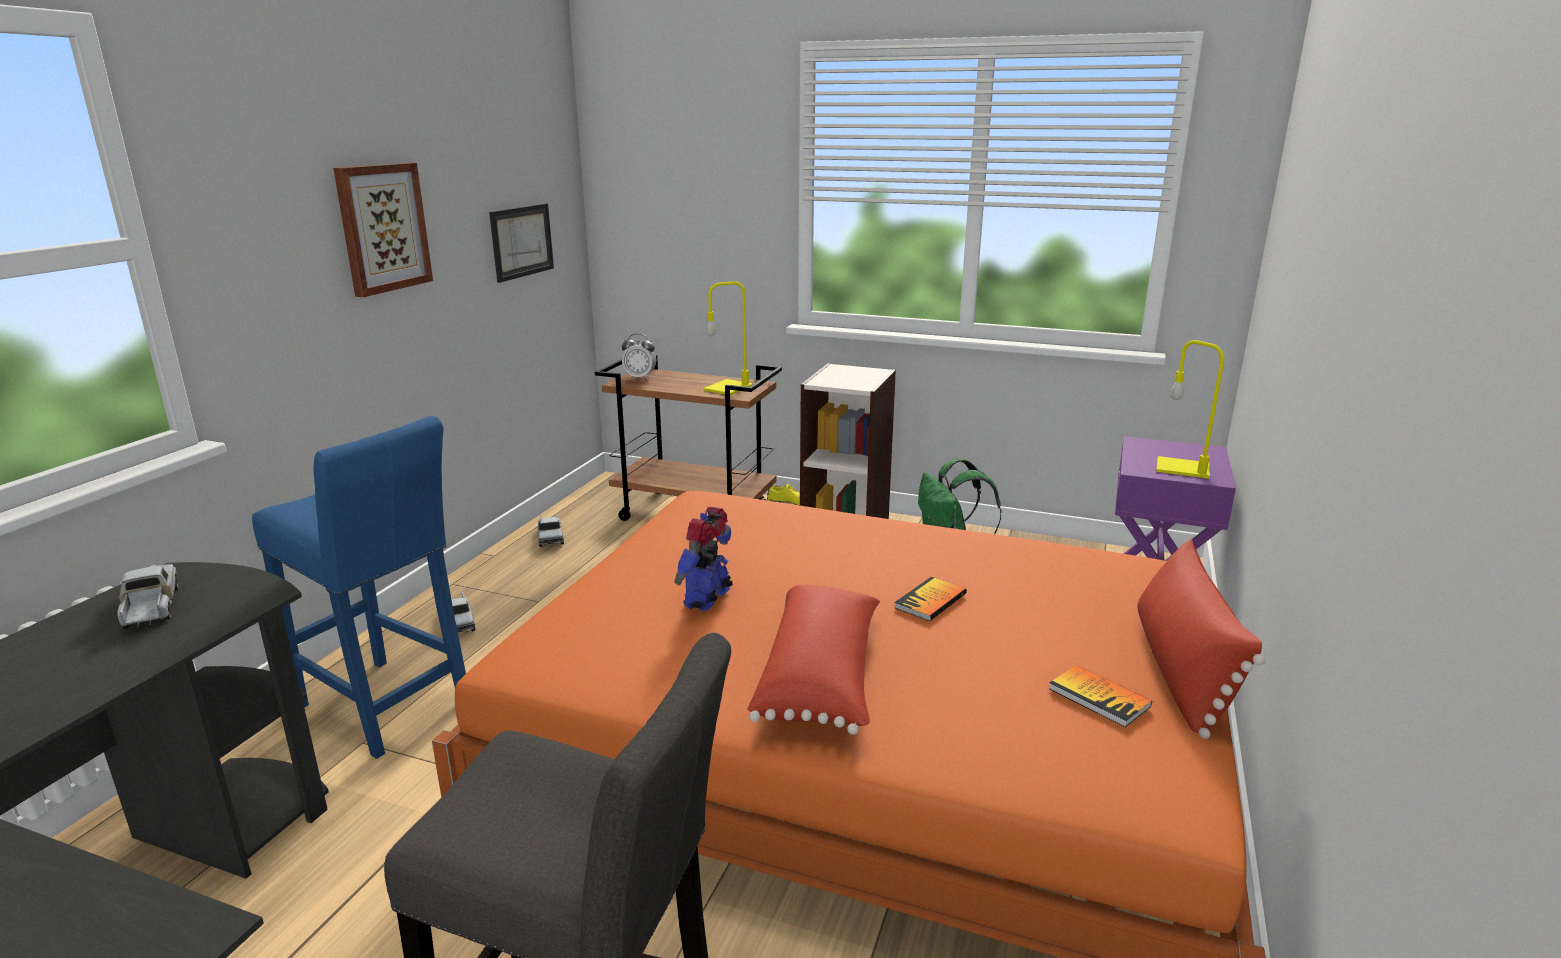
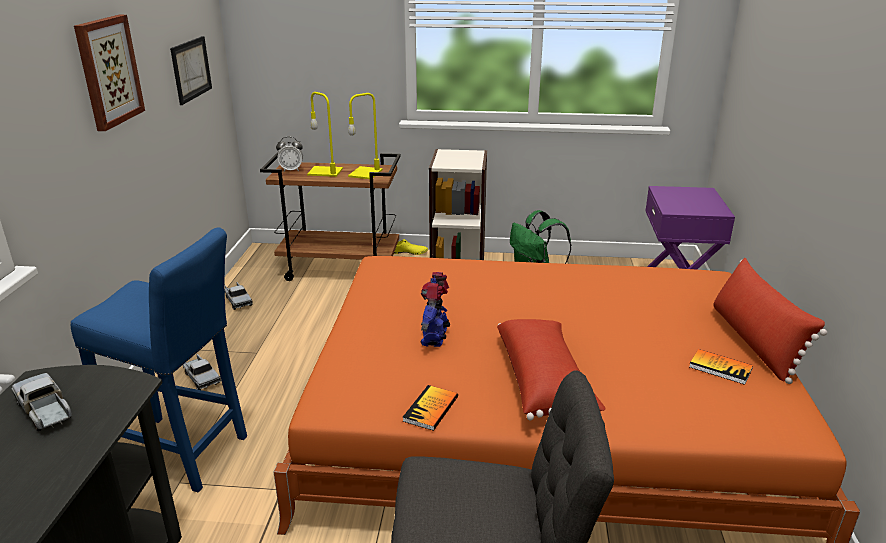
camera: 15 degrees left, 5 degrees up
(930, 601) = (583, 318): book -> book (431, 409)
(1184, 468) = (698, 205): yellow table lamp -> yellow table lamp (326, 172)

